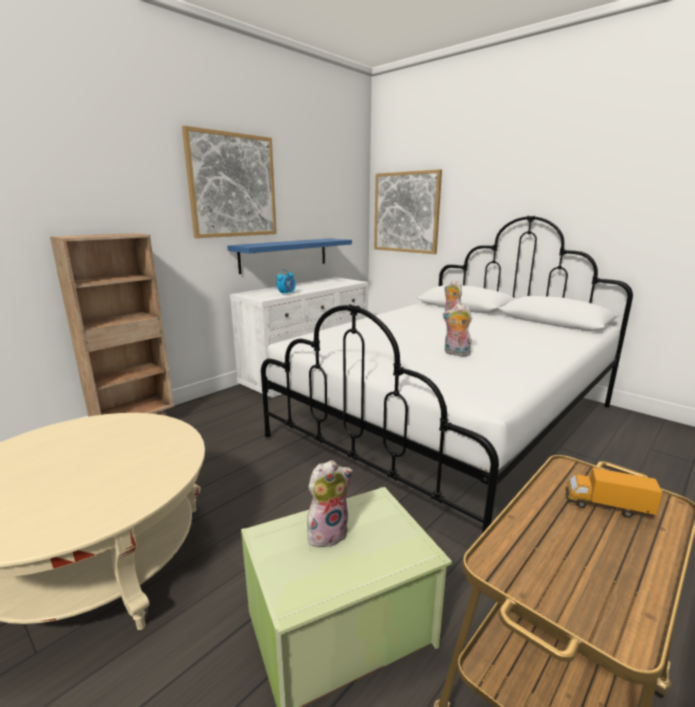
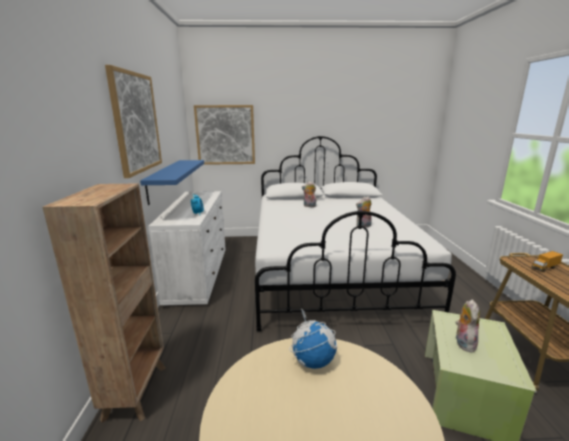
camera: 45 degrees left, 0 degrees up
(150, 440) = (313, 361): none -> globe

